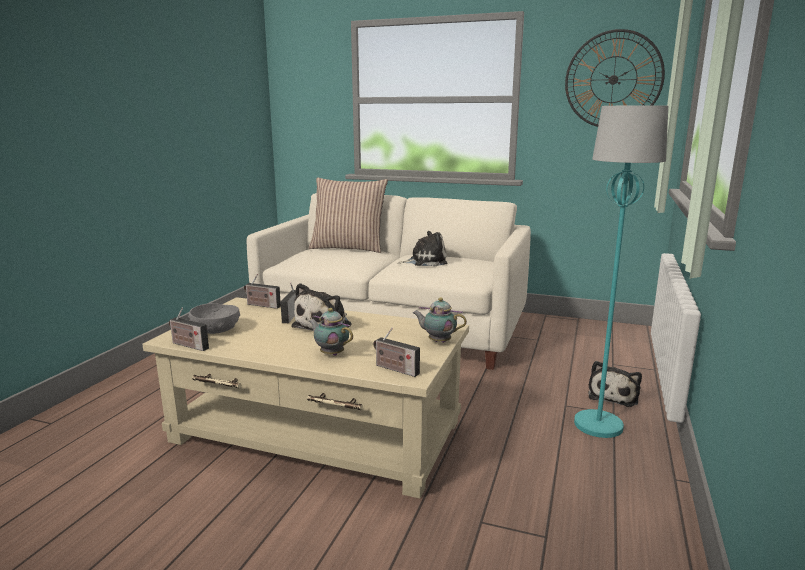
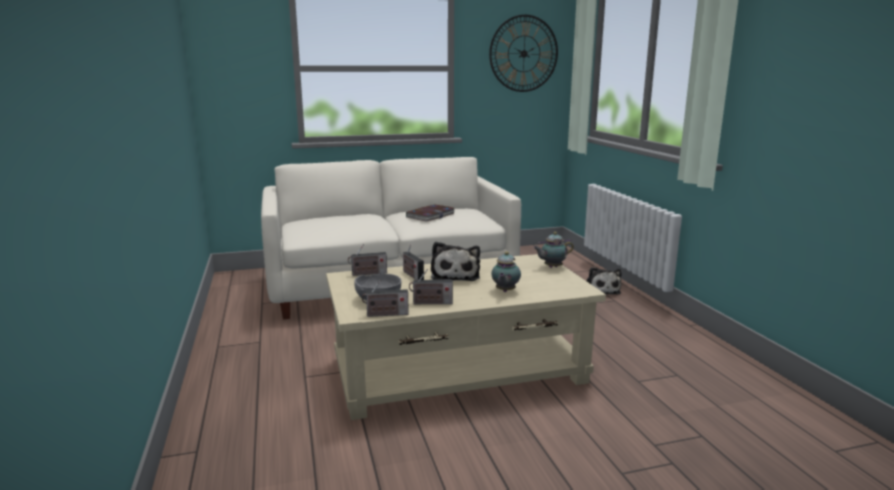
camera: 35 degrees left, 0 degrees up
(331, 354) = (505, 291): teapot -> teapot turned 75 degrees counterclockwise
(348, 248) = (336, 215): pillow -> none
(395, 369) = (565, 289): radio -> radio (430, 303)
(425, 261) = (430, 215): plush toy -> book
(599, 425) = (617, 309): turquoise floor lamp -> none

